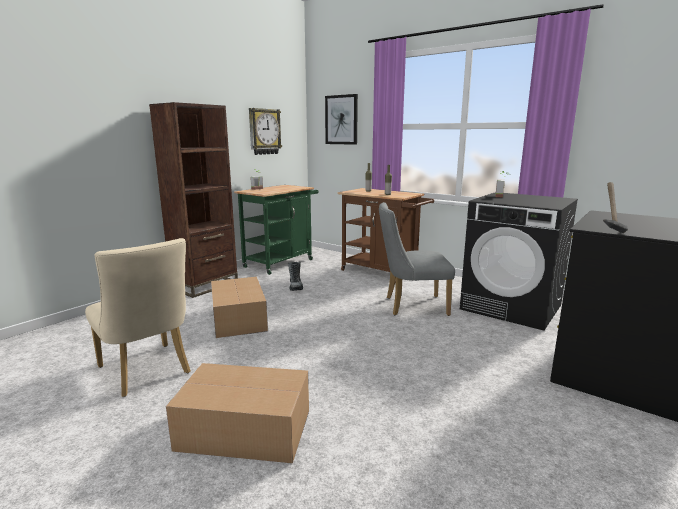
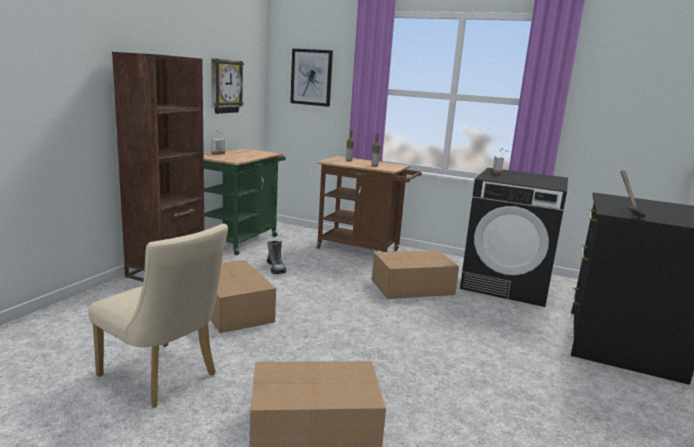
camera: 15 degrees left, 0 degrees up
(411, 306) = (411, 287): grey chair -> cardboard box

